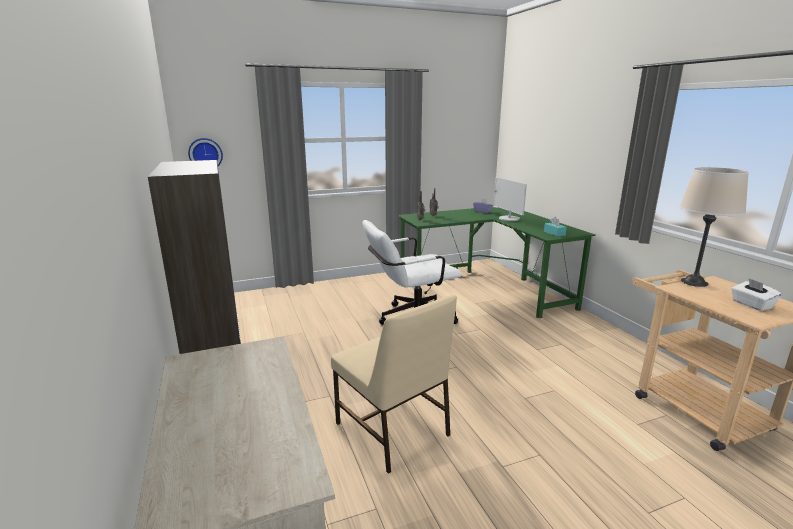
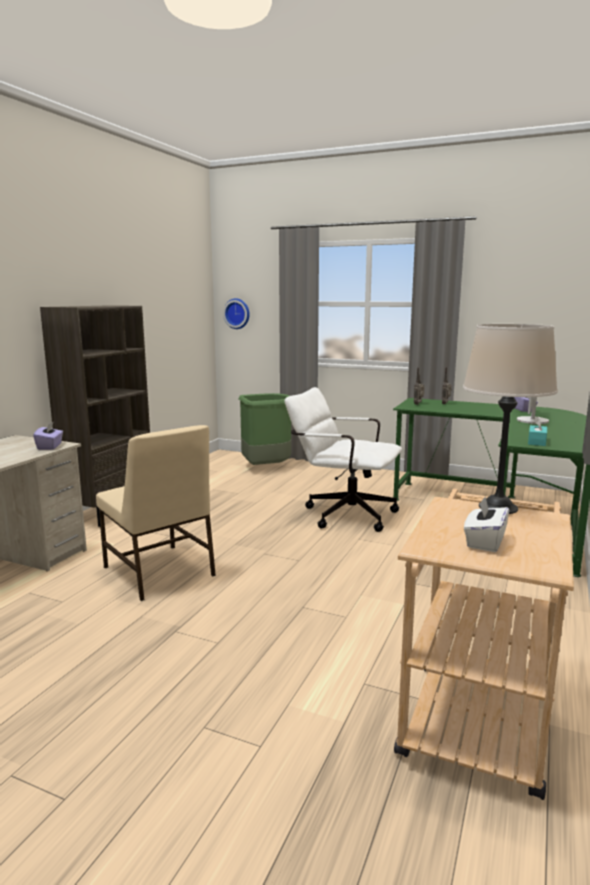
camera: 45 degrees right, 5 degrees down
(267, 352) = (50, 446): none -> purple tissue box
(280, 302) = (265, 468): none -> green trash can
(392, 430) = (159, 572): beige chair -> beige chair turned 45 degrees counterclockwise

